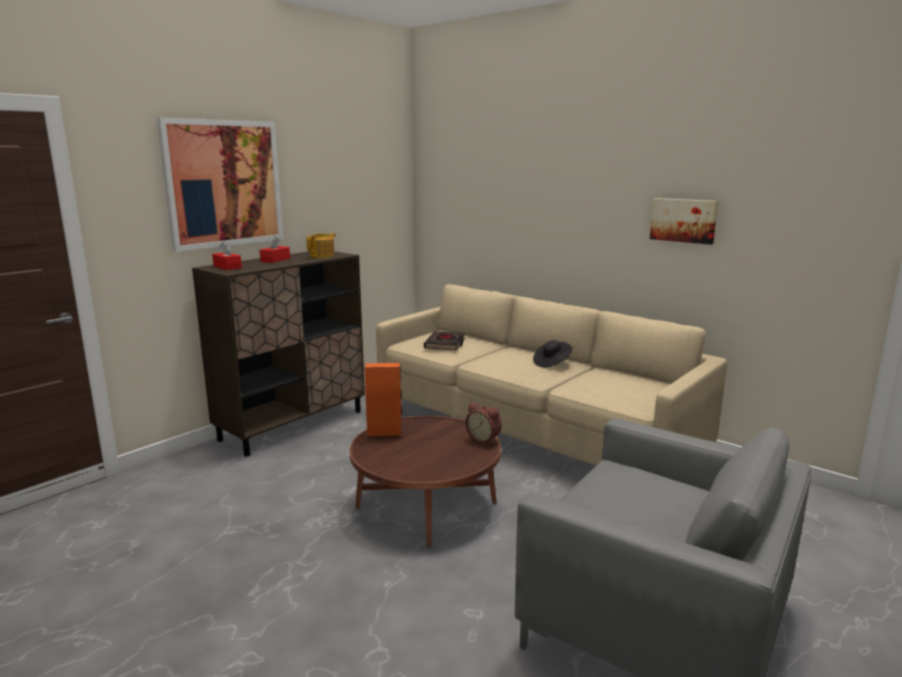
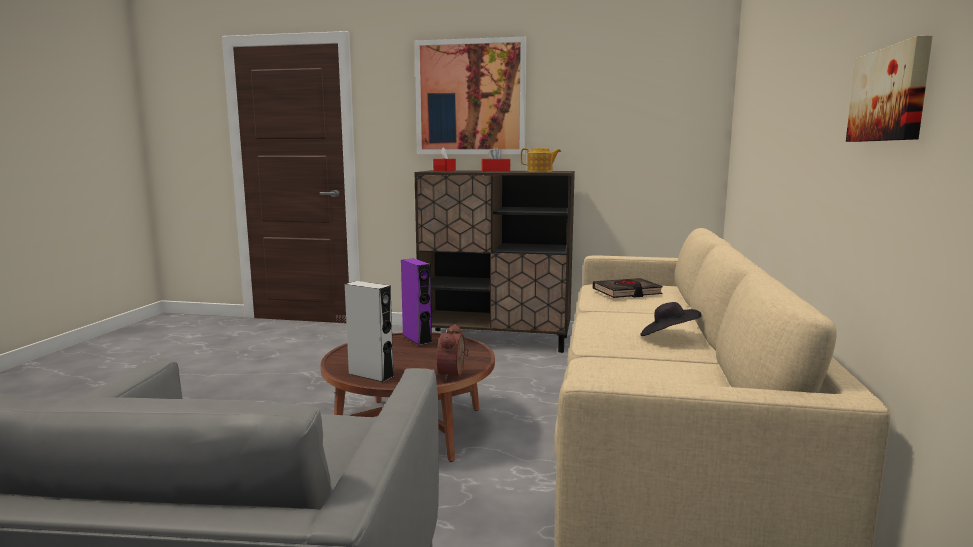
camera: 60 degrees right, 5 degrees down
(384, 433) = (417, 338): orange speaker -> purple speaker
(448, 467) = (371, 375): none -> grey speaker

